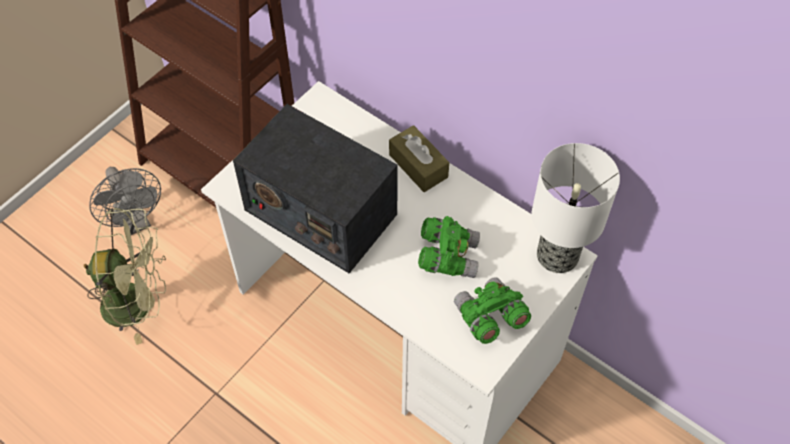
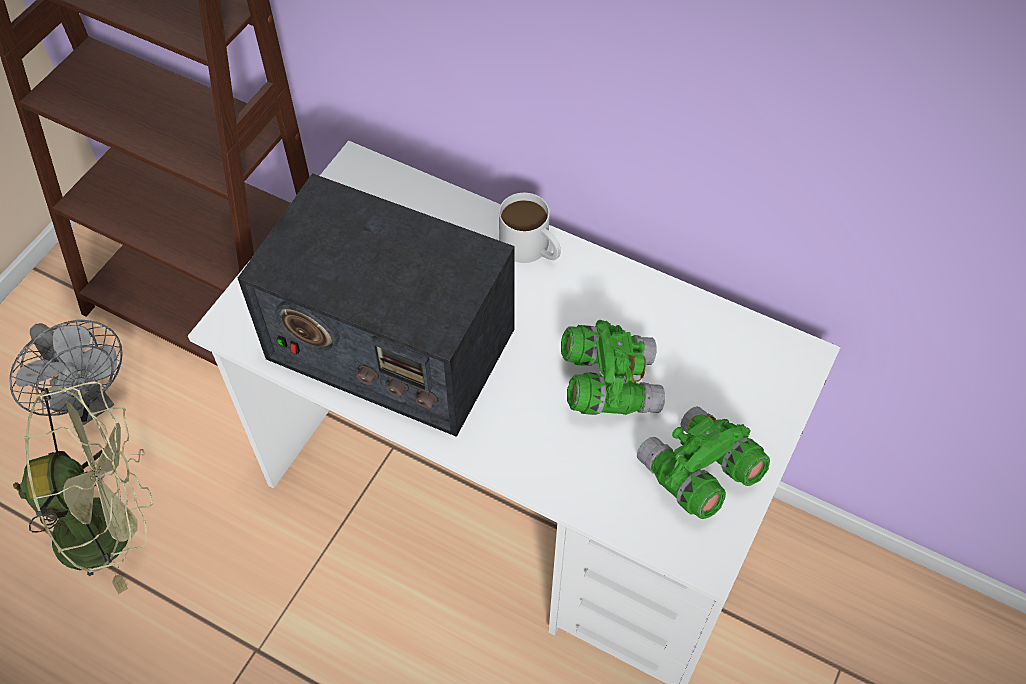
camera: 10 degrees left, 0 degrees up
(418, 166) = (531, 249): brown tissue box -> white mug
(558, 254) = (780, 355): table lamp -> none

